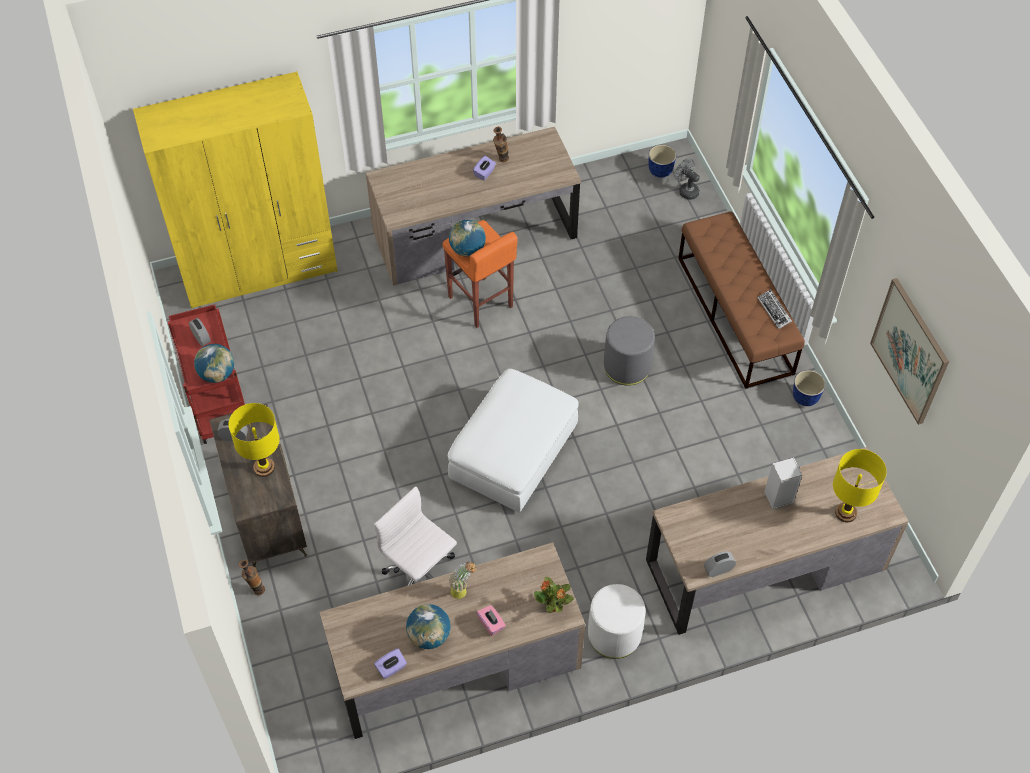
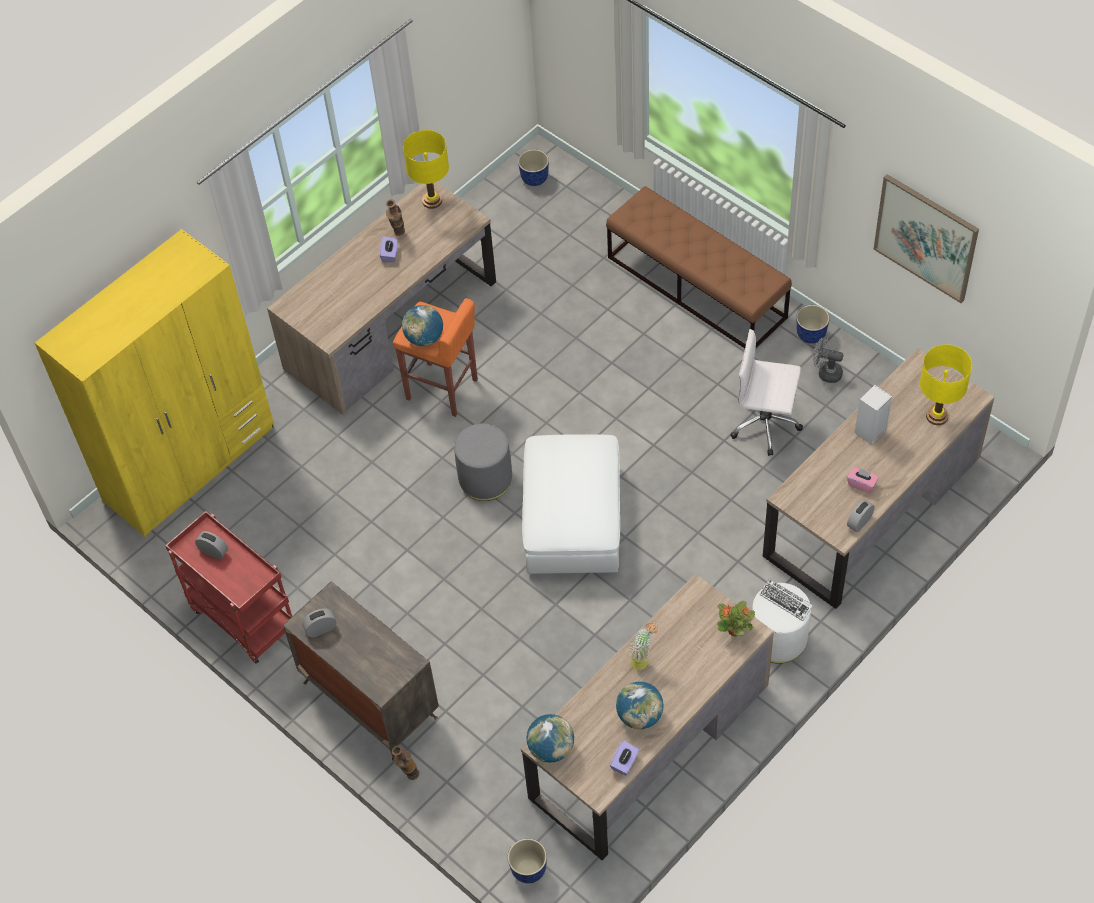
camera: 25 degrees left, 0 degrees up
(217, 374) = (256, 578): globe -> globe (551, 749)
(264, 467) = (372, 643): yellow table lamp -> yellow table lamp (432, 201)
(294, 715) = (528, 871): none -> planter
(420, 575) = (561, 679): white office chair -> white office chair (766, 424)
(491, 624) = (689, 676): pink tissue box -> pink tissue box (861, 484)
(627, 366) = (627, 384): grey ottoman -> grey ottoman (485, 479)
(686, 190) = (572, 187): grey fan -> grey fan (826, 373)
(774, 311) = (746, 263): keyboard -> keyboard (786, 601)

